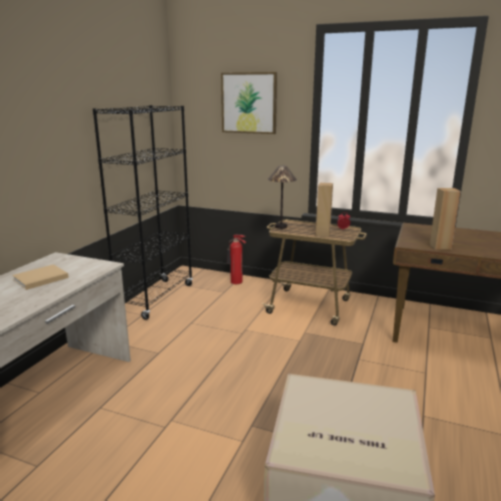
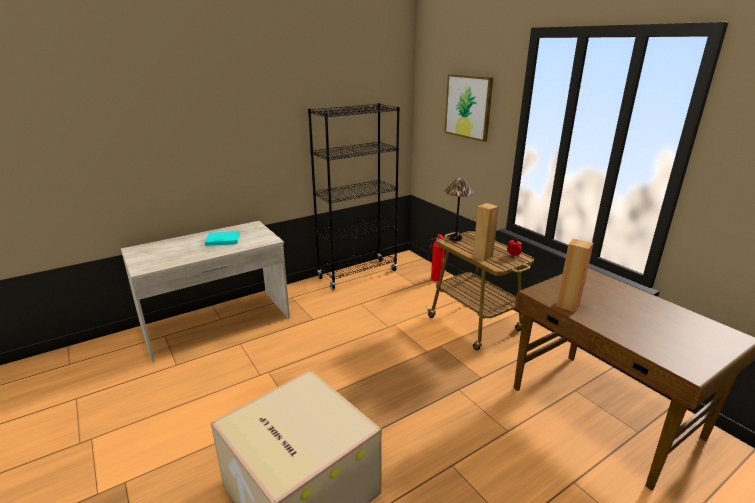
camera: 35 degrees right, 5 degrees up
(39, 279) = (222, 240): beige book -> turquoise book

